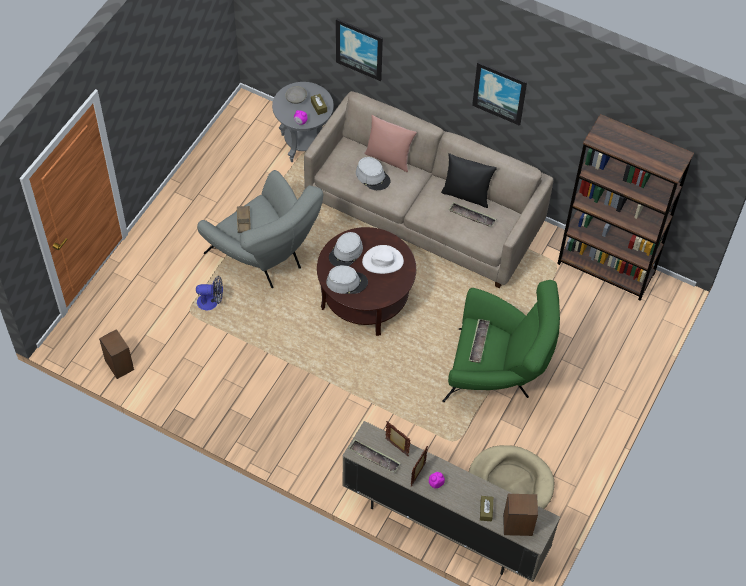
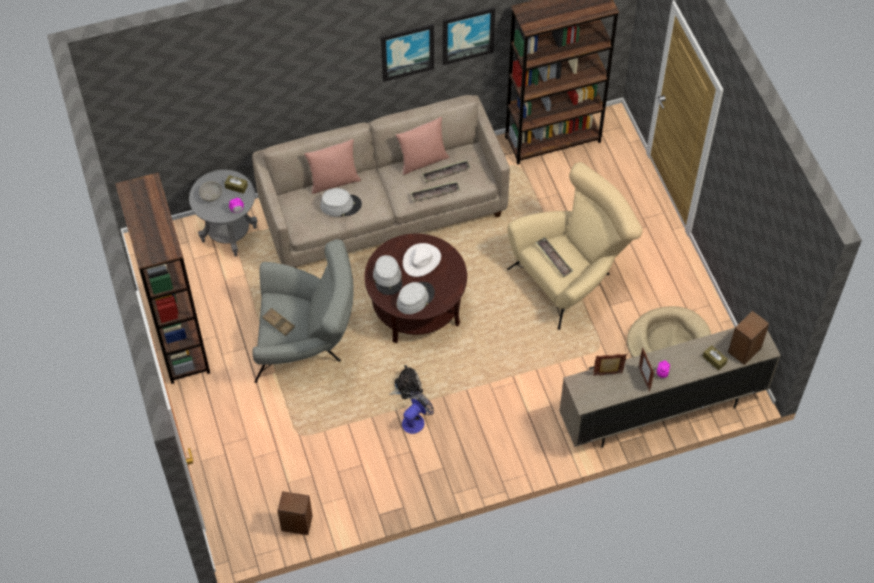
camera: 45 degrees left, 0 degrees up
(193, 184) = (179, 338): none -> brown bookcase
(211, 302) = (307, 412): fan -> fan (416, 420)
(293, 344) = (406, 386): none -> plush toy
(359, 49) = (252, 105): picture -> picture (467, 35)
(374, 457) = (602, 395): tray -> tray (435, 193)
(466, 195) = (422, 161): black pillow -> pink pillow
(497, 373) = (570, 276): green armchair -> beige armchair

